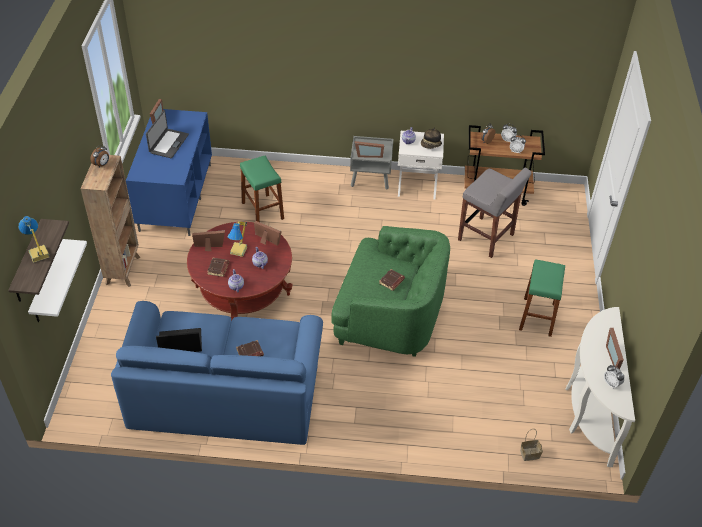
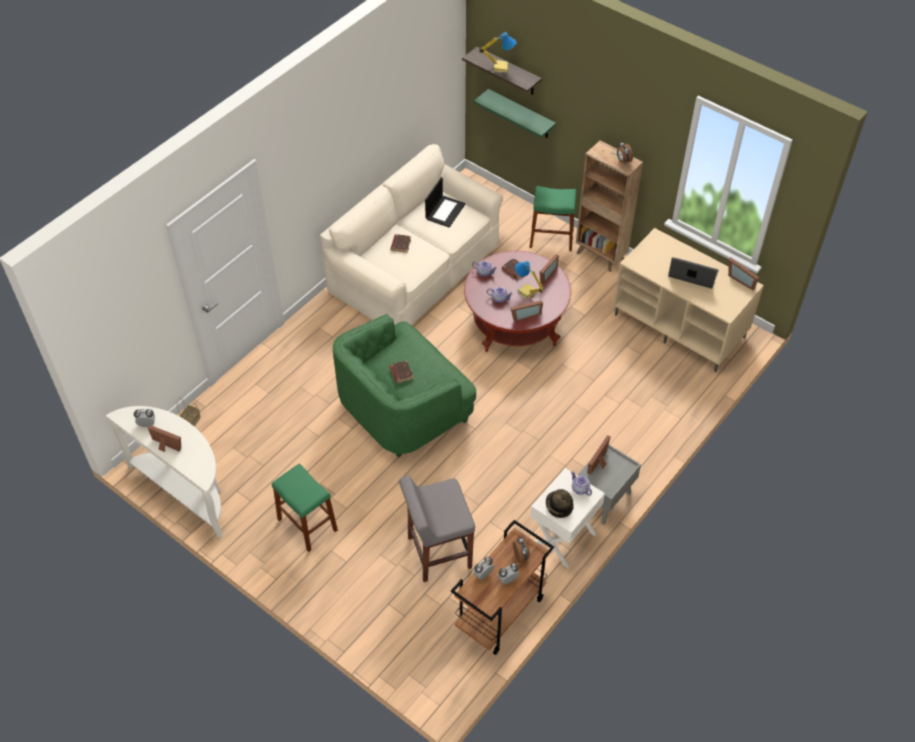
camera: 125 degrees right, 5 degrees up
(47, 283) = (521, 114): white shelf -> green shelf
(168, 143) = (692, 274): laptop -> laptop turned 150 degrees clockwise
(175, 196) = (681, 325): blue tv stand -> beige tv stand
(224, 392) = (415, 266): blue sofa -> beige sofa
(262, 211) = (613, 382): green stool -> green stool (551, 238)

